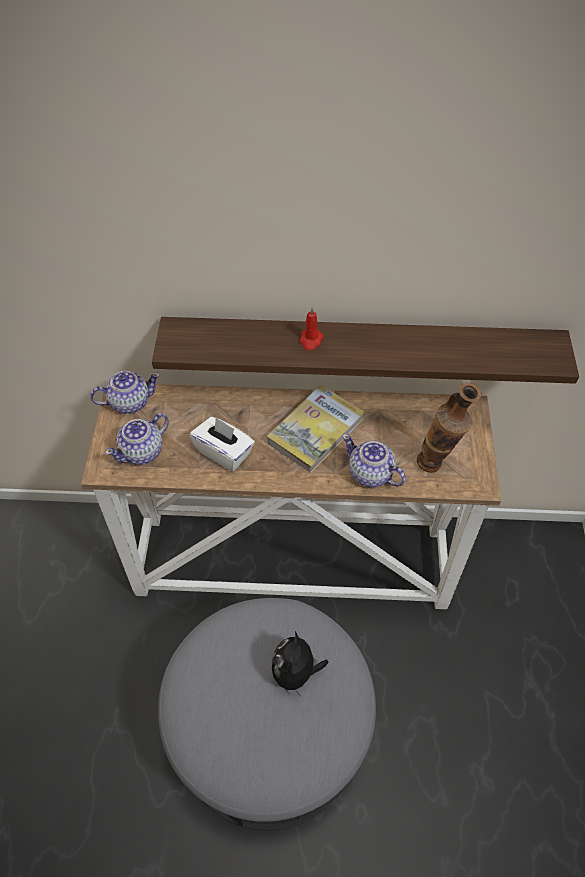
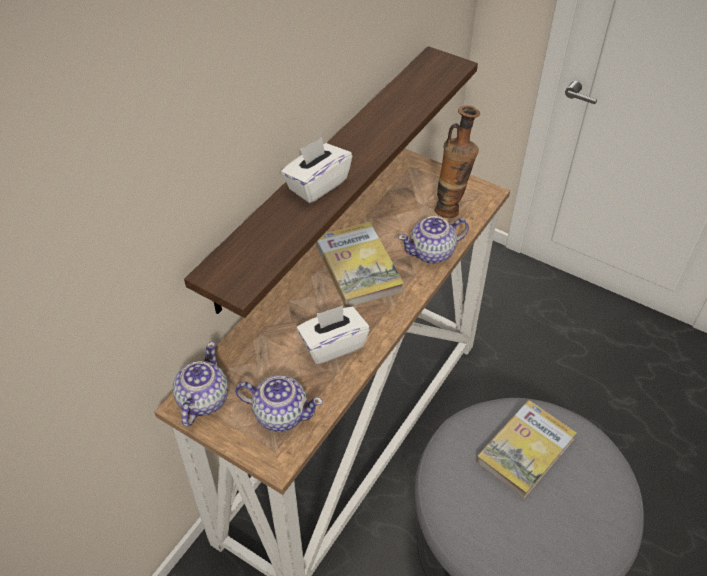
camera: 60 degrees left, 5 degrees down
(142, 451) = (280, 413): teapot -> teapot turned 60 degrees counterclockwise
(295, 673) = (525, 450): plush toy -> book
(311, 340) = (317, 185): red candle -> white tissue box

